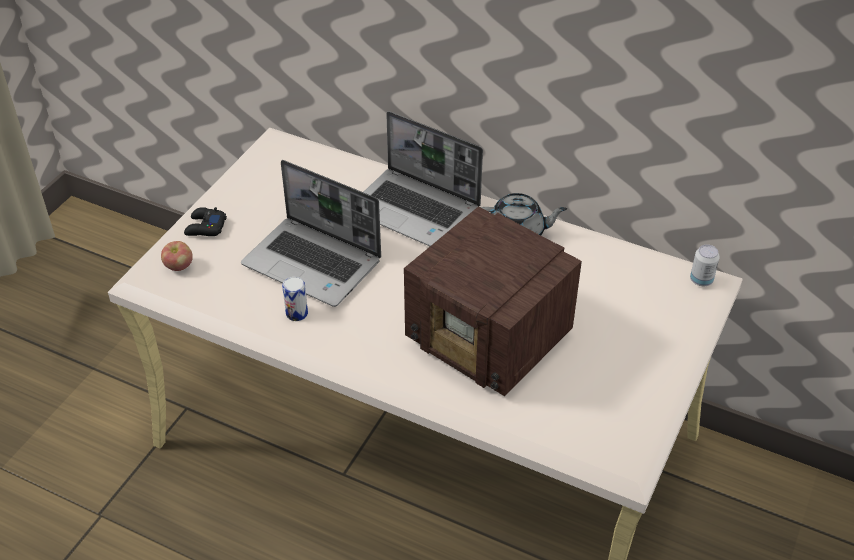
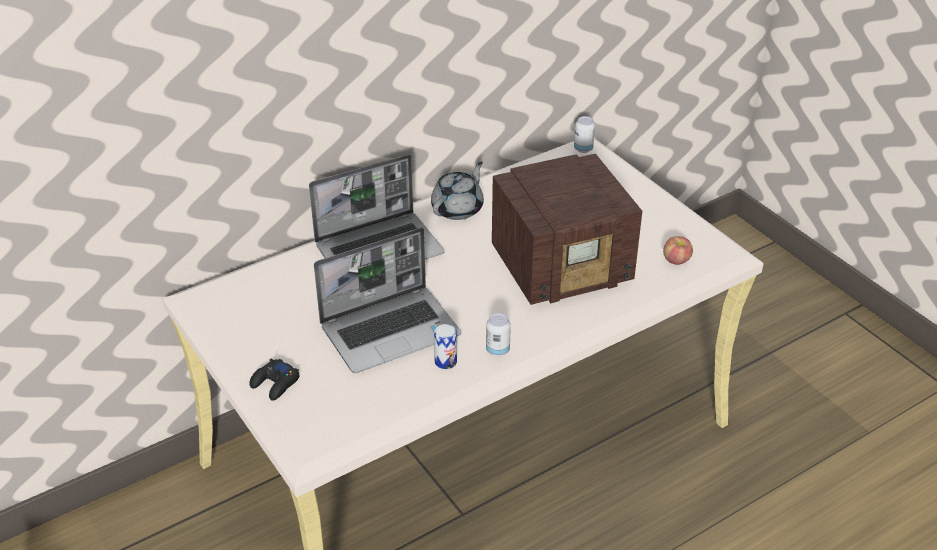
camera: 60 degrees left, 5 degrees down
(179, 266) = (315, 419): apple -> apple (676, 260)
(335, 340) = (497, 350): none -> can

